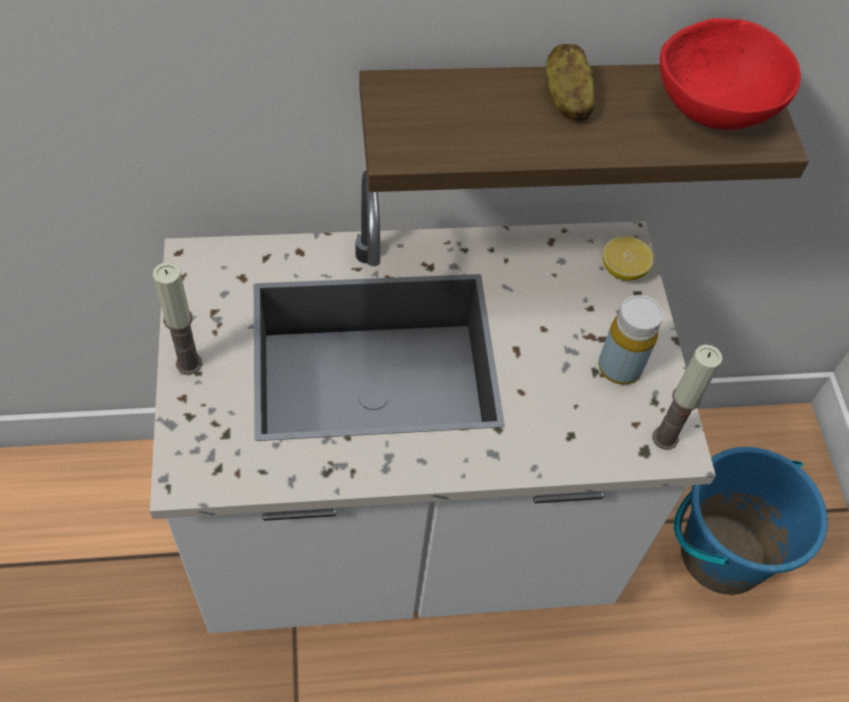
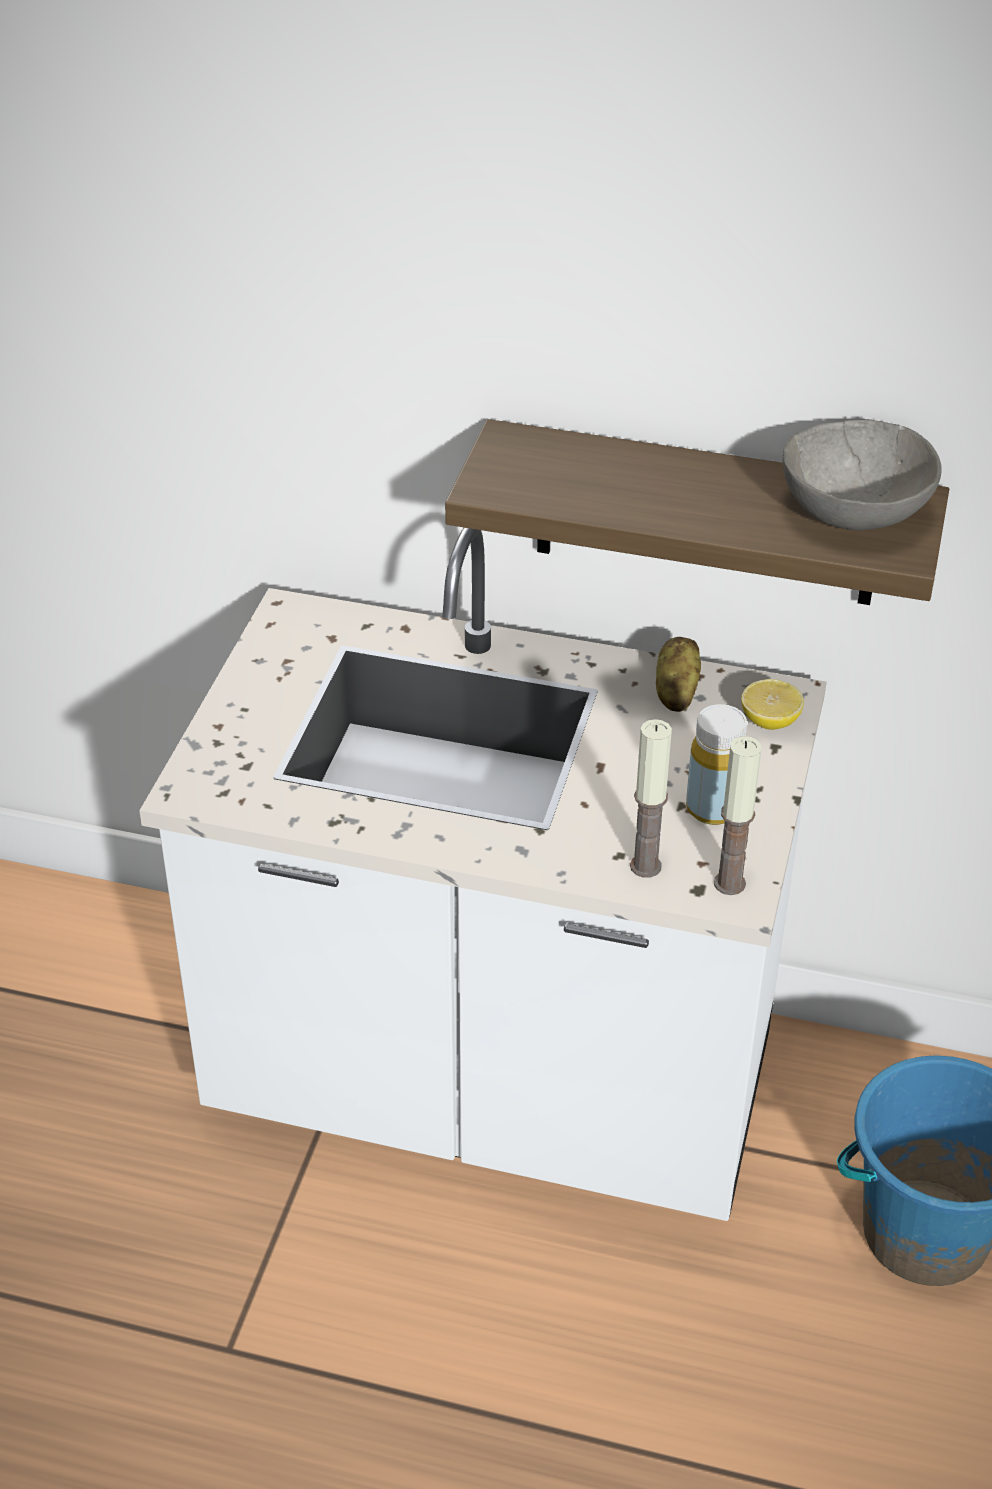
camera: 25 degrees right, 15 degrees down
(189, 363) = (239, 699): candle -> candle (646, 866)
(566, 99) = (690, 478): potato -> potato (675, 691)
(713, 108) = (852, 514): red bowl -> grey bowl

